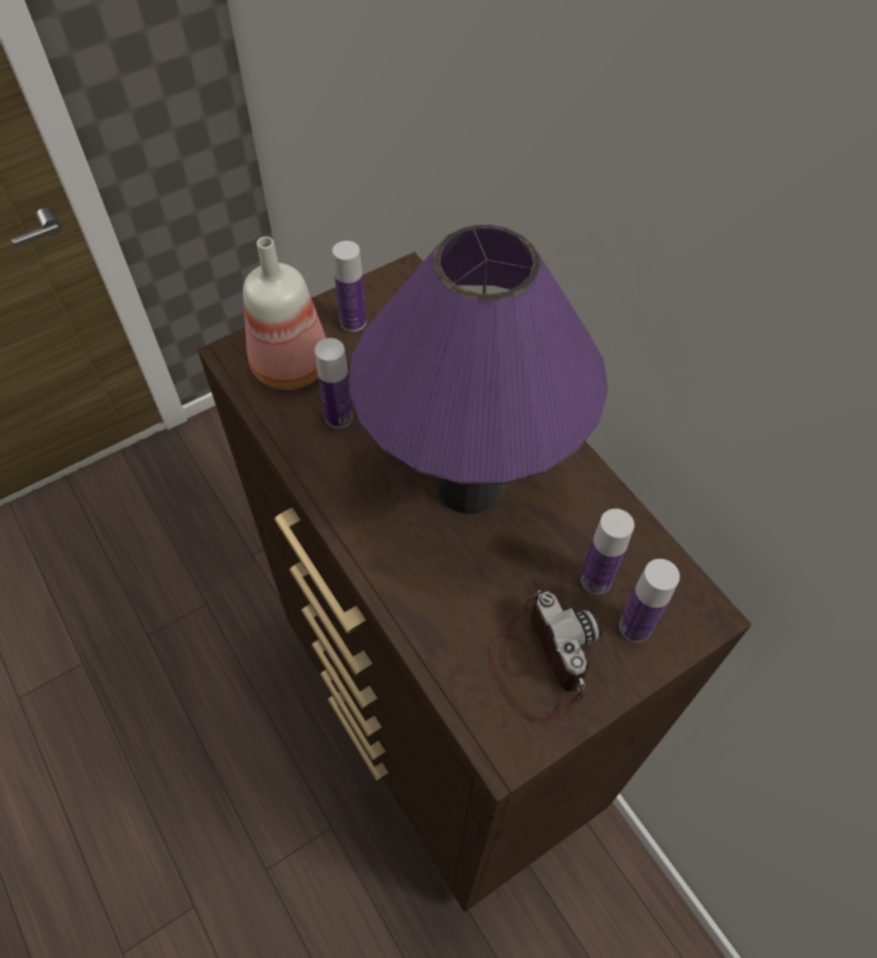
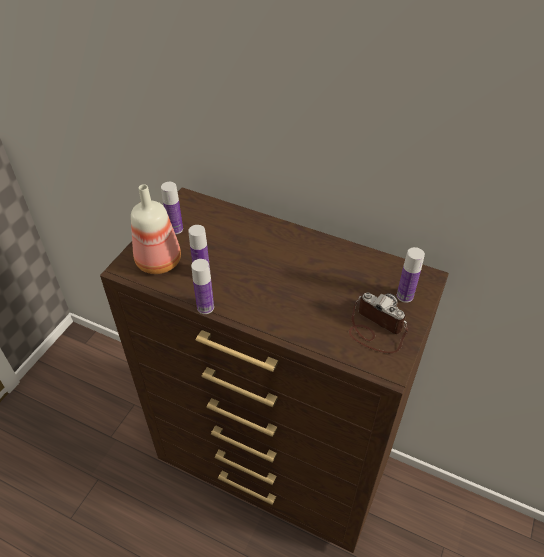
camera: 30 degrees left, 10 degrees down
(469, 483) = (288, 273): purple table lamp -> none
(596, 579) = (374, 285): bottle -> bottle (205, 307)

